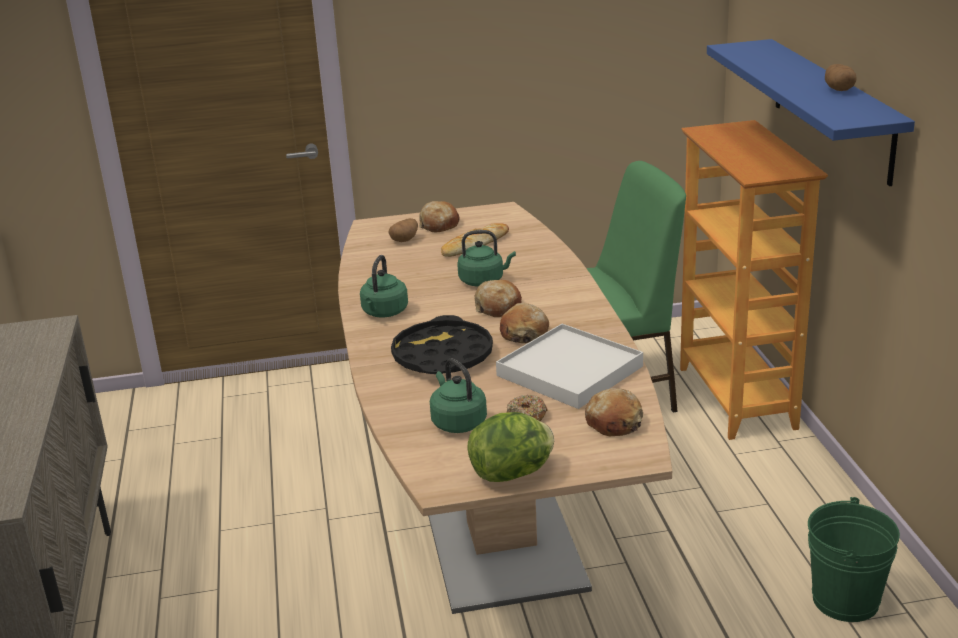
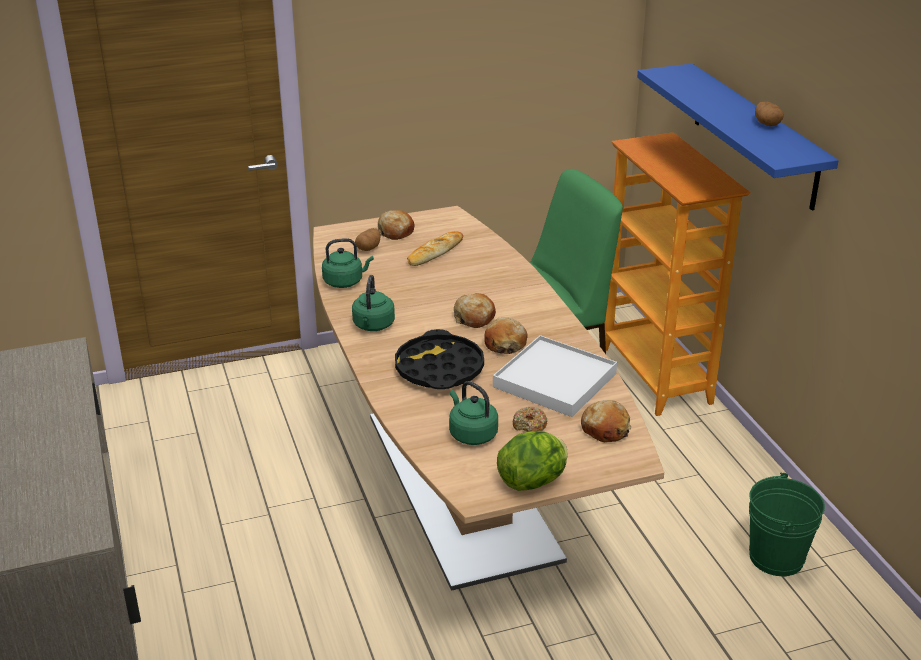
camera: 10 degrees left, 5 degrees up
(484, 281) = (454, 290): green kettle -> green kettle (345, 282)

